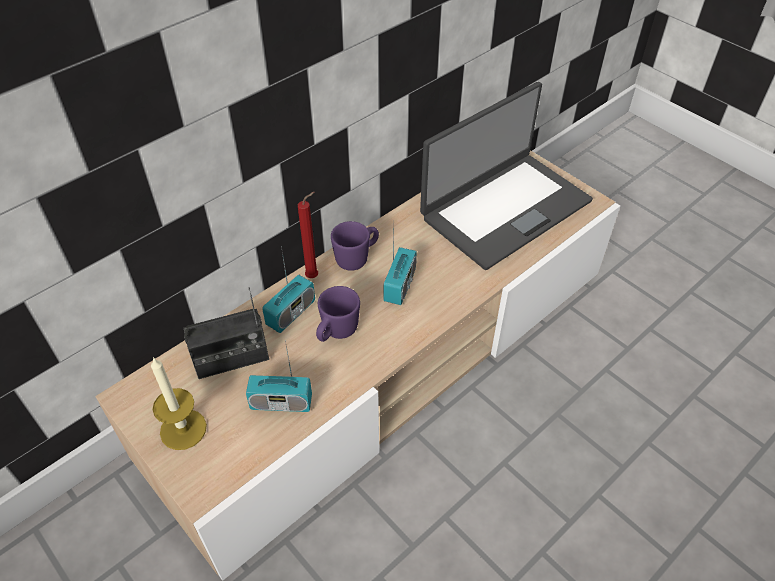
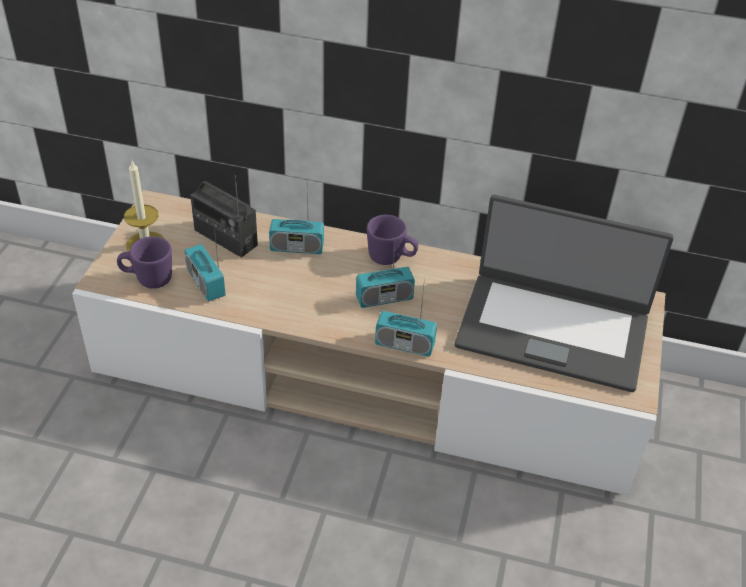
camera: 55 degrees right, 5 degrees down
(314, 276) = (347, 242): red candle -> none
(336, 332) = (299, 282): purple mug -> purple mug (148, 279)
(461, 299) = (404, 344): none -> radio

